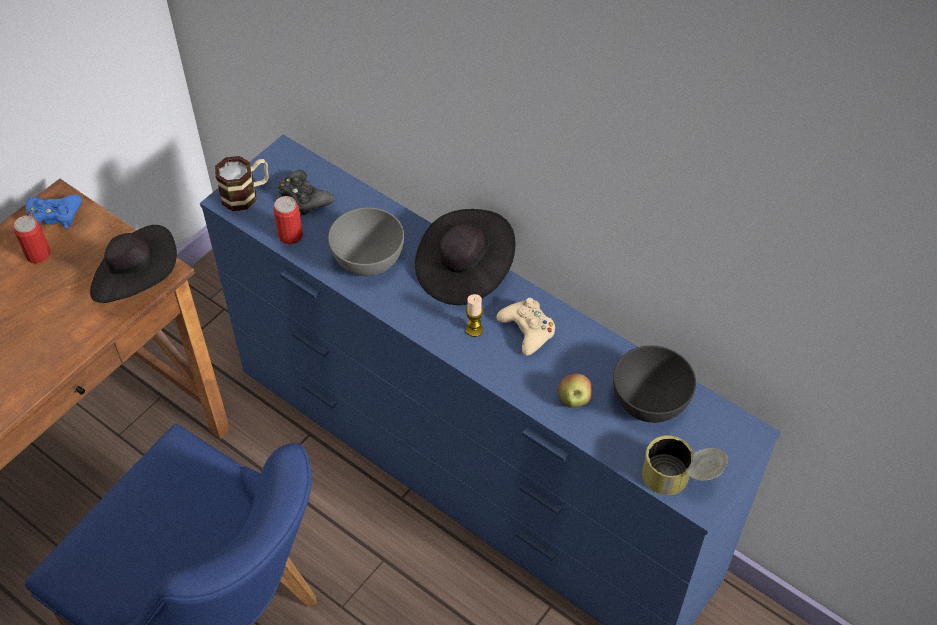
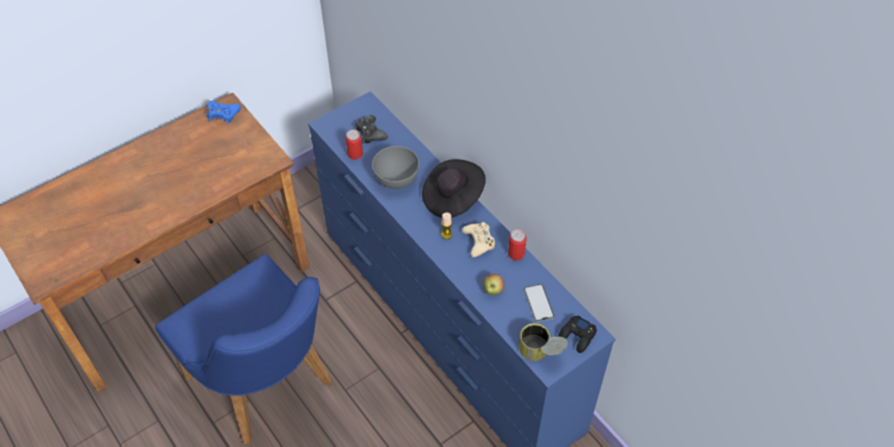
camera: 15 degrees right, 0 degrees up
(38, 254) = (207, 135): can -> can (516, 254)
(138, 280) = (259, 163): black hat -> none
(246, 194) = (337, 123): mug -> none
(649, 403) = (538, 303): grey bowl -> phone
(724, 441) = (577, 336): none -> black game controller

